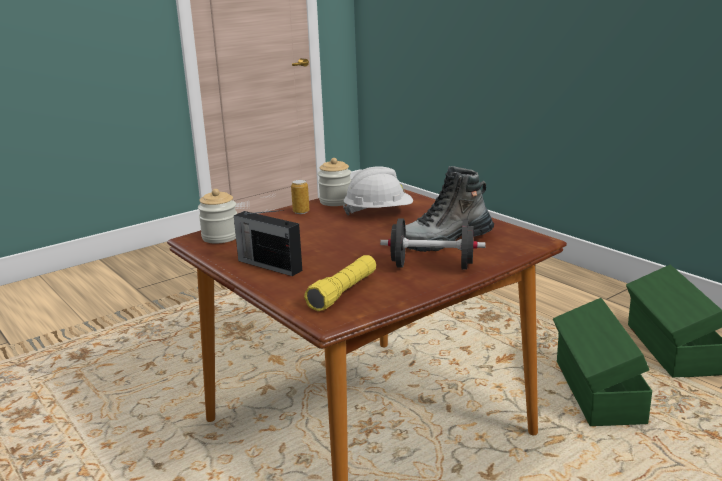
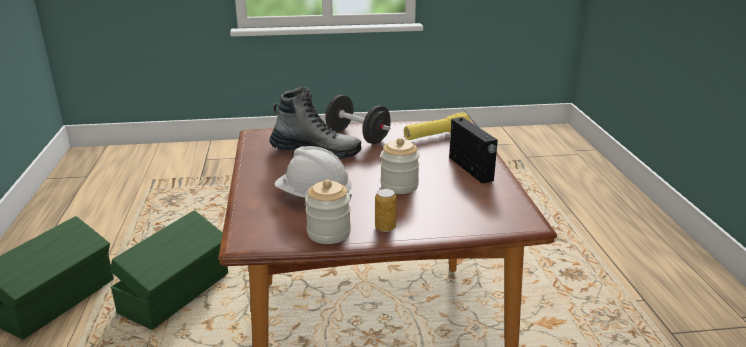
camera: 150 degrees left, 5 degrees up
(220, 237) = (497, 215): jar -> jar (399, 186)

